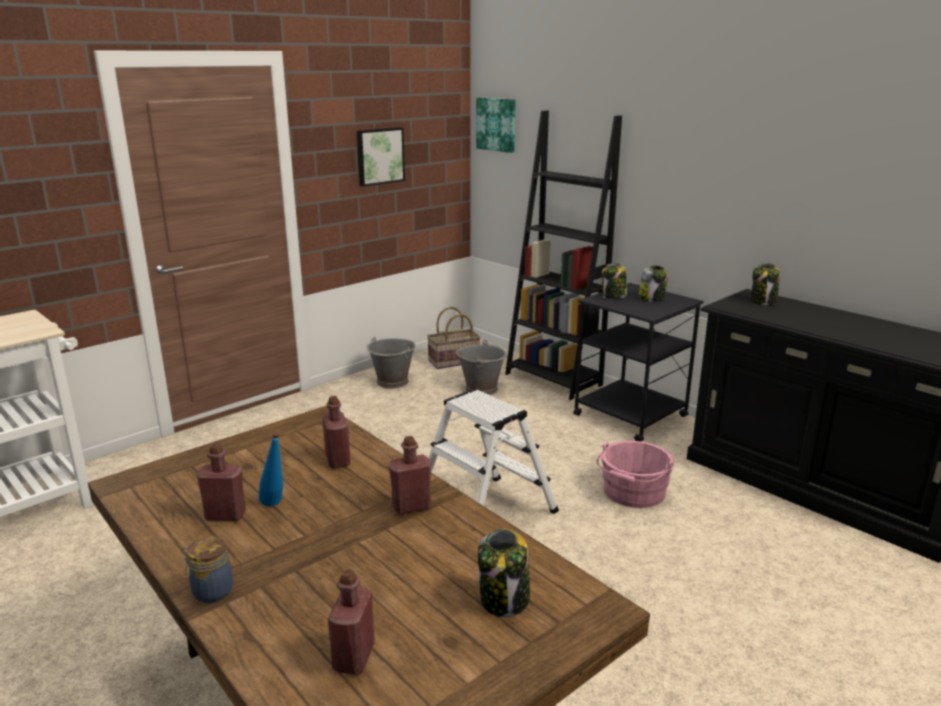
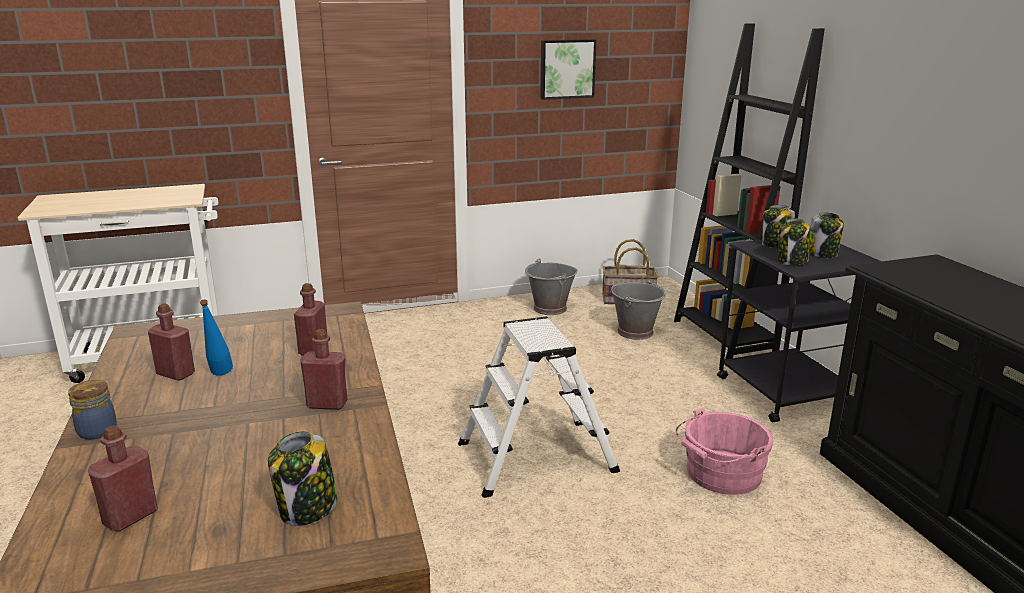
camera: 25 degrees right, 0 degrees up
(497, 124) = (708, 40): picture -> none
(763, 301) = (940, 271): jar -> jar (792, 261)

